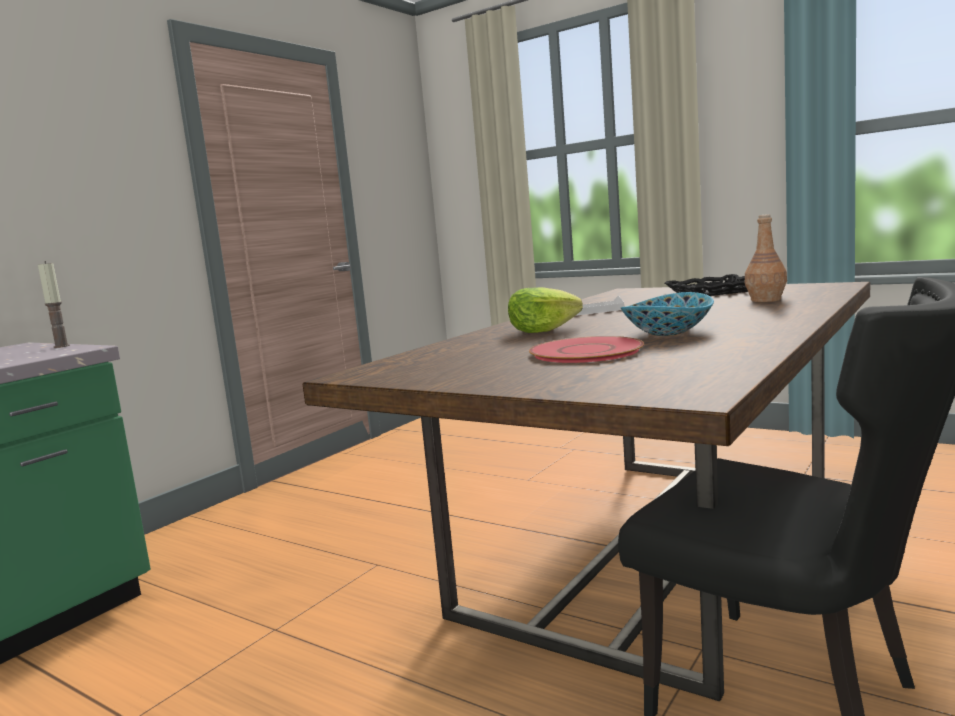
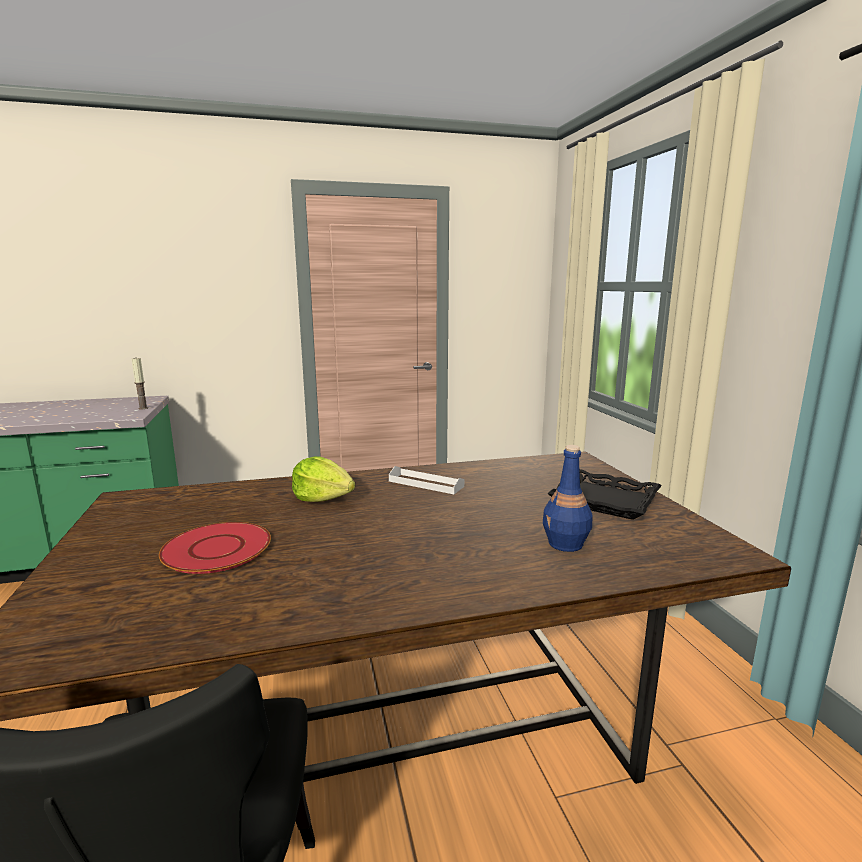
camera: 40 degrees right, 5 degrees up
(667, 332) = (326, 554): bowl -> none
(766, 300) = (566, 544): brown bottle -> blue bottle

